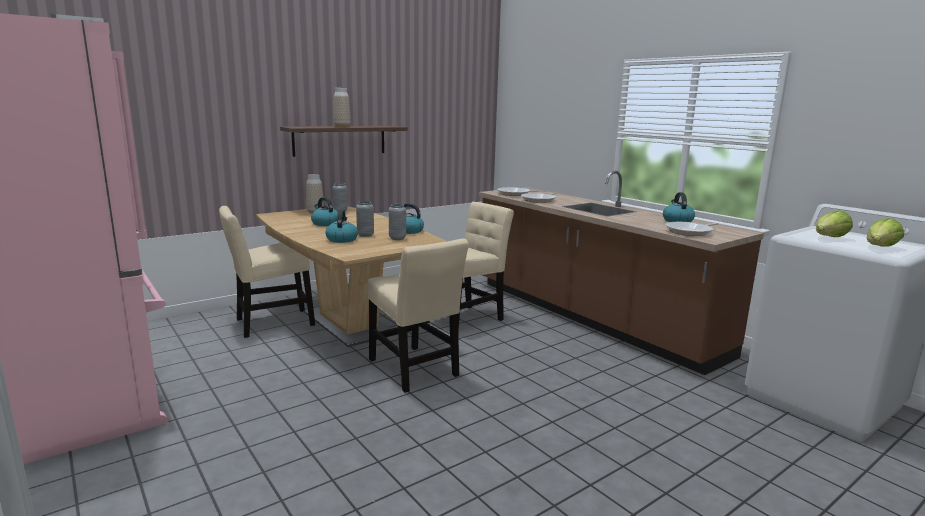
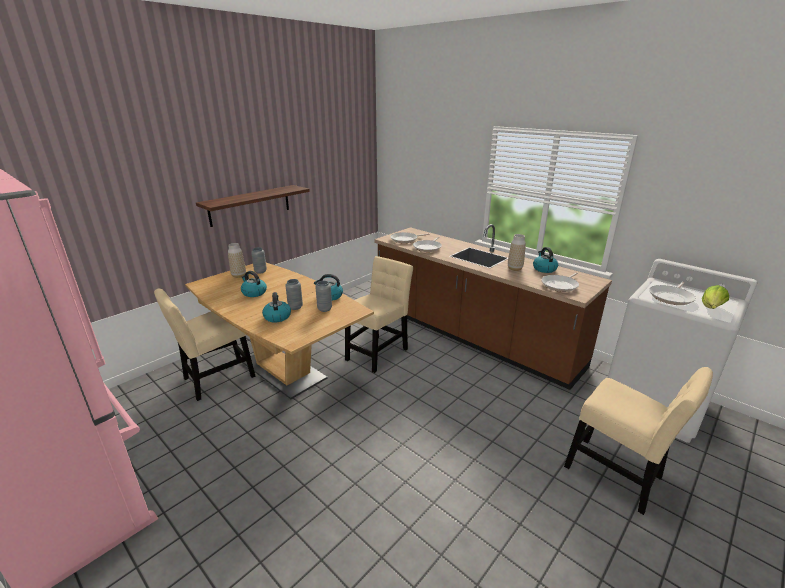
camera: 10 degrees left, 10 degrees up
(342, 126) = (252, 196): vase -> vase (514, 268)
(414, 370) = (353, 418): beige chair -> beige chair (617, 475)
(829, 238) = (671, 297): lettuce -> frying pan

